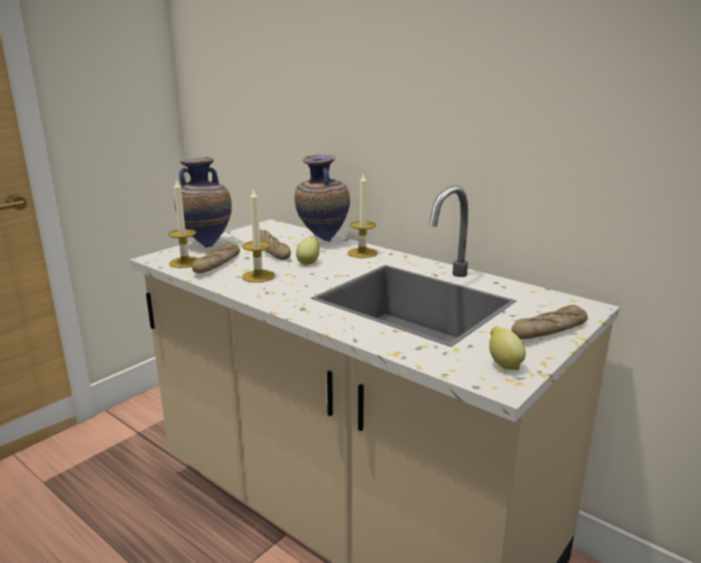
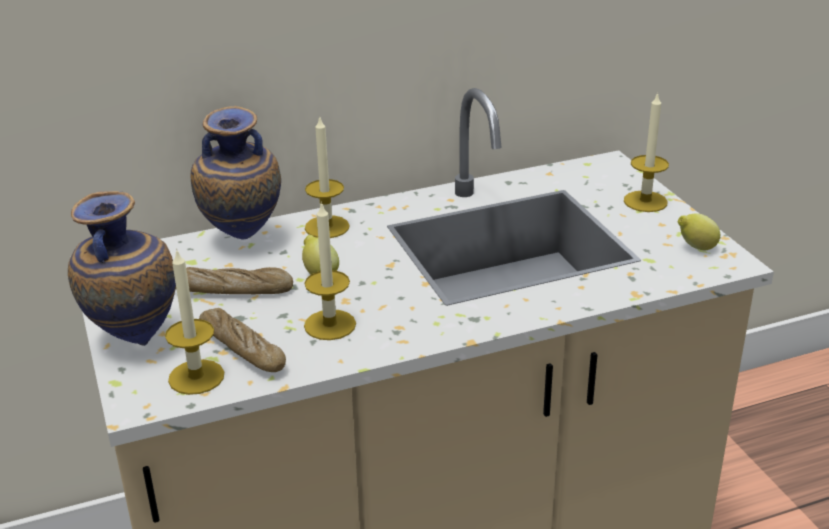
camera: 60 degrees left, 10 degrees up
(549, 331) = (645, 201): bread -> candle

